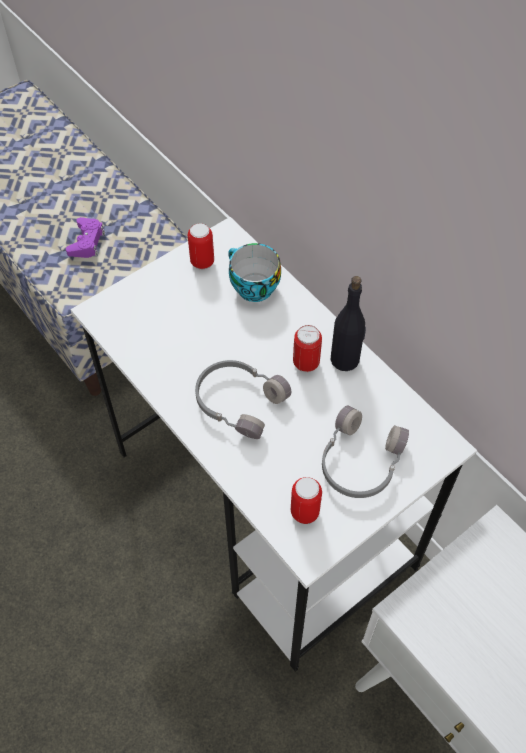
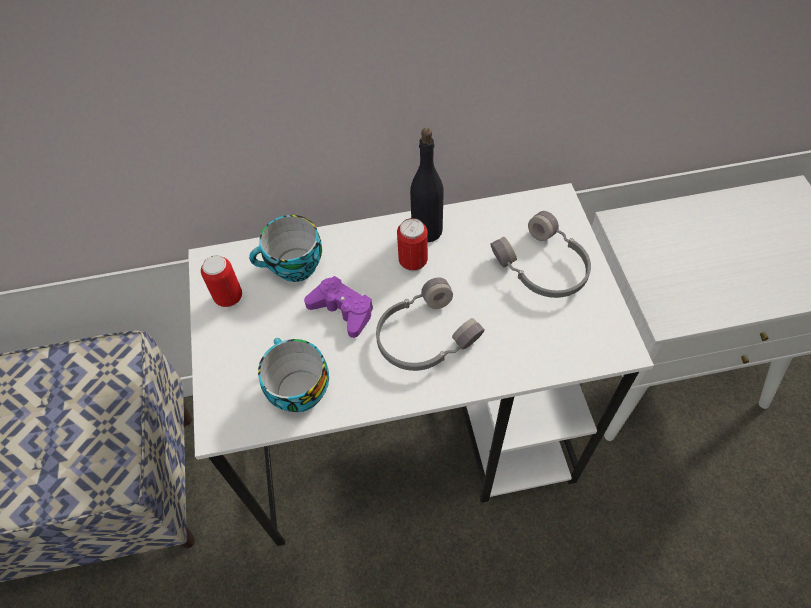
camera: 60 degrees left, 0 degrees up
(87, 242) = (55, 433): purple game controller -> purple game controller (342, 310)
(149, 341) = (296, 389): none -> cup
(304, 512) = (576, 333): can -> none

